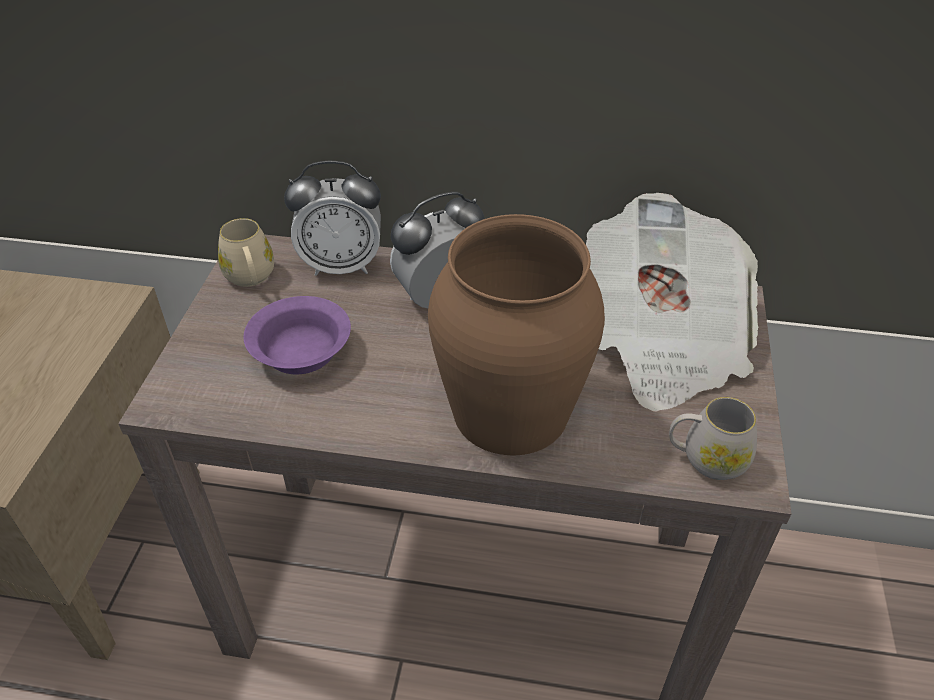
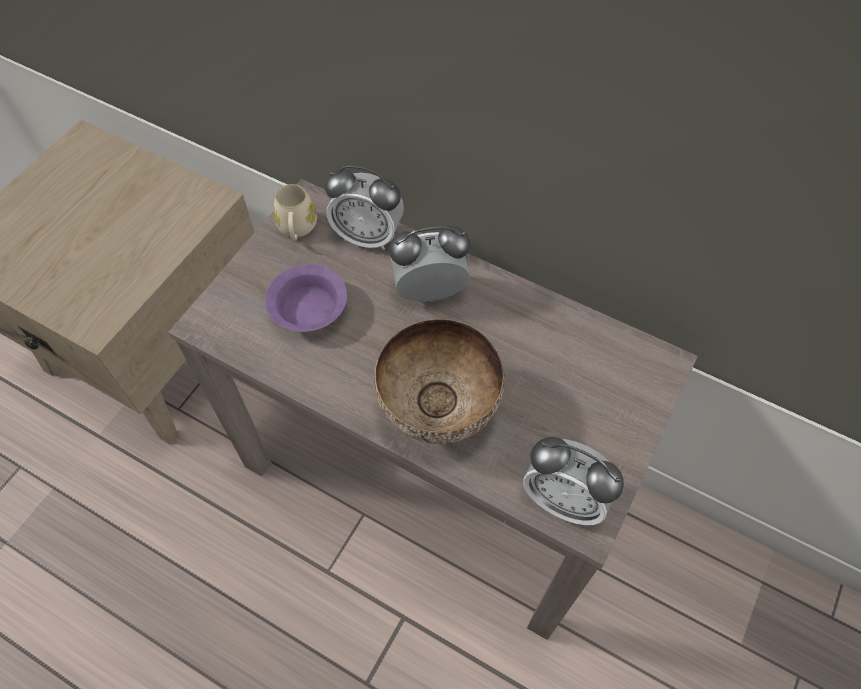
camera: 20 degrees right, 15 degrees up
(511, 411) = (439, 410): brown vase -> bowl
(660, 340) = (583, 382): newspaper -> none
(706, 459) = (563, 499): white mug -> alarm clock

